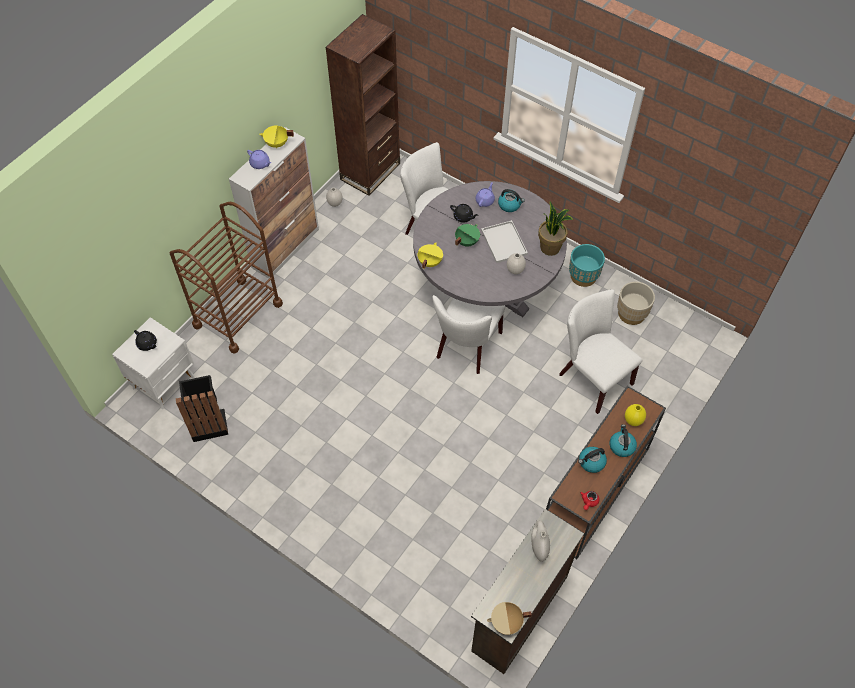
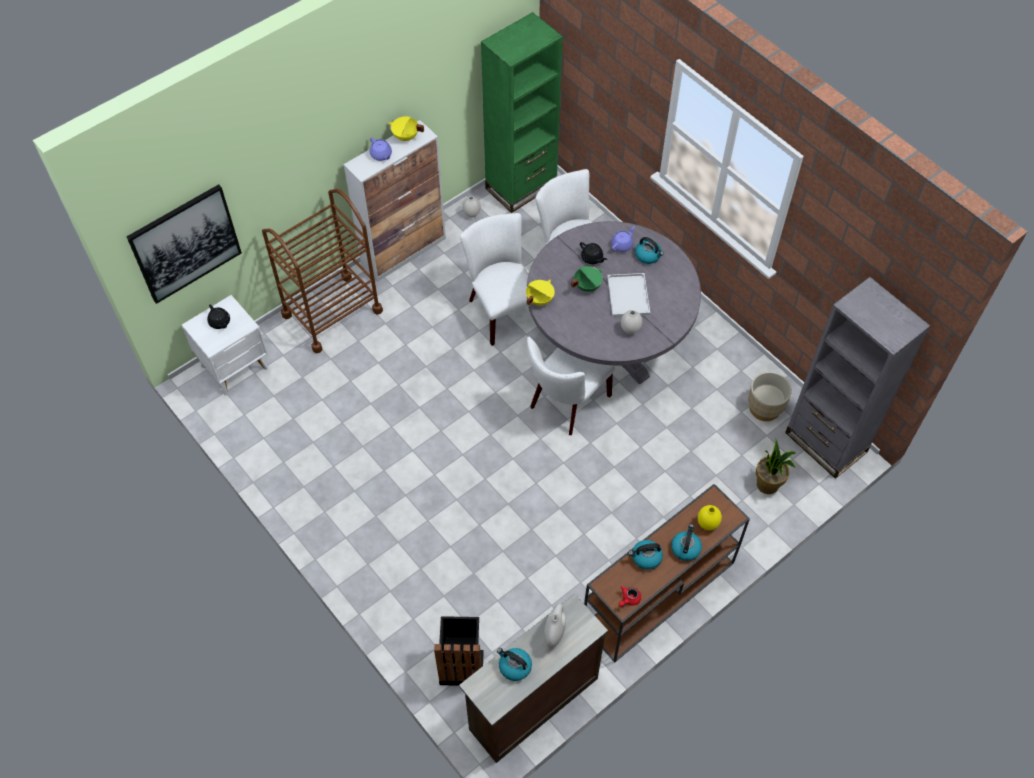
camera: 15 degrees right, 0 degrees up
(106, 278) = (185, 243): none -> picture
(208, 423) = (267, 421): black trash can -> black trash can (461, 664)
(370, 171) = (521, 186): brown bookcase -> green bookcase
(506, 623) = (493, 702): beige cooking pot -> none
(514, 586) = (514, 666): none -> kettle
(550, 247) = (678, 312): potted plant -> potted plant (768, 484)
(583, 276) = (723, 353): turquoise planter -> none
(591, 377) = (696, 467): white chair -> white chair (501, 309)
(689, 331) = (826, 442): none -> grey bookcase

